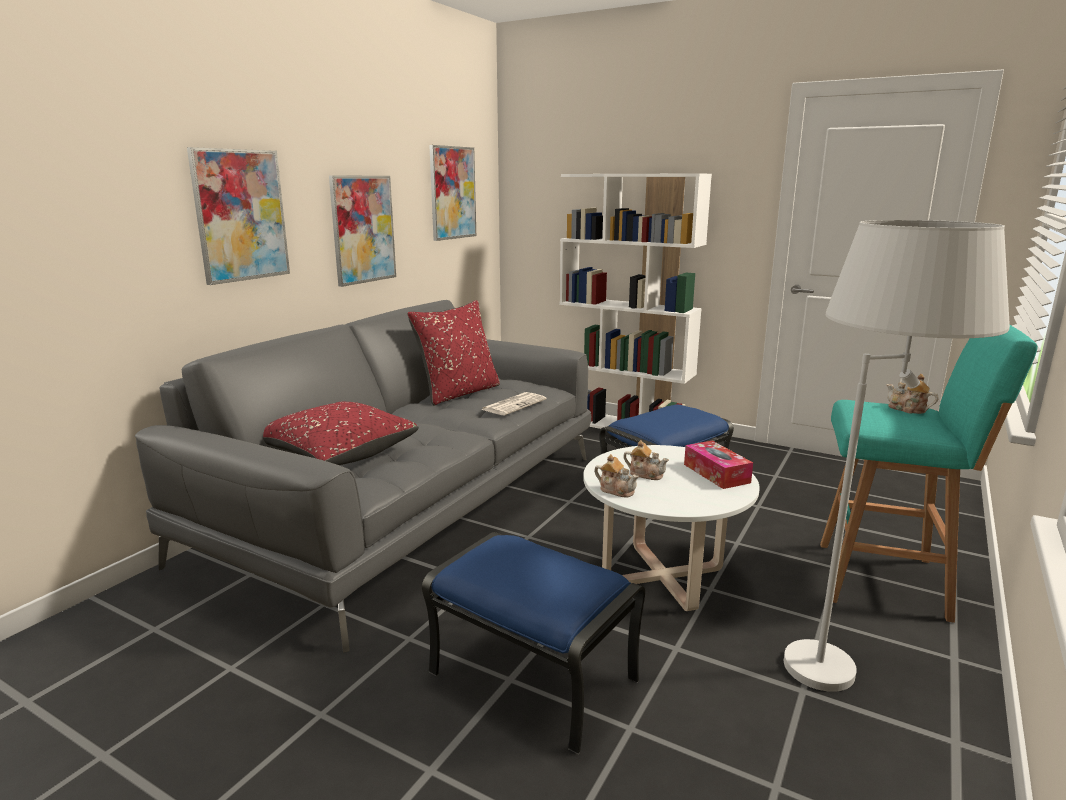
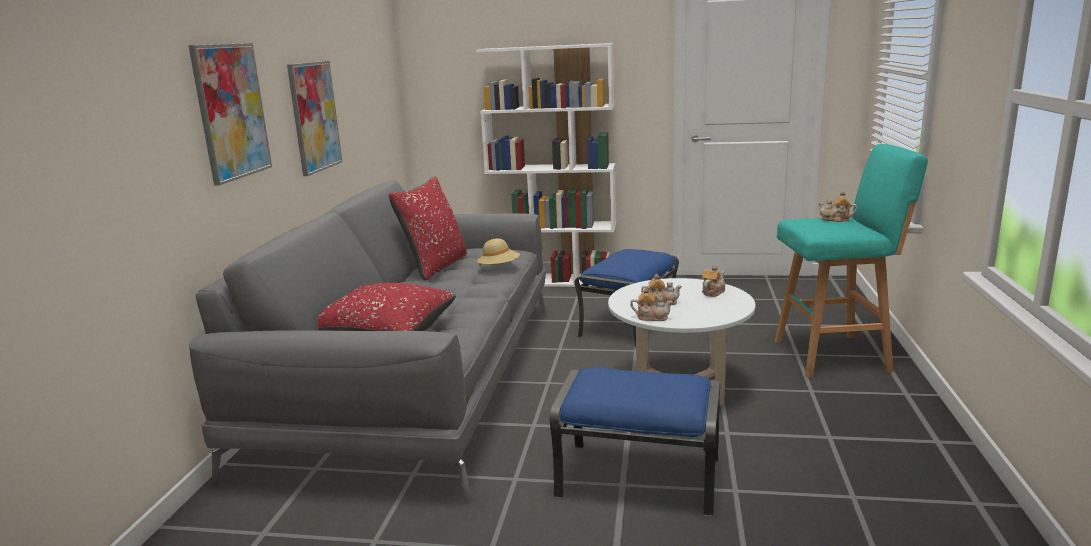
camera: 20 degrees left, 0 degrees up
(452, 193) = (369, 74): picture -> none
(514, 404) = (499, 268): newspaper -> beige hat
(716, 473) = (712, 292): tissue box -> teapot
(853, 663) = (849, 412): white floor lamp -> none

